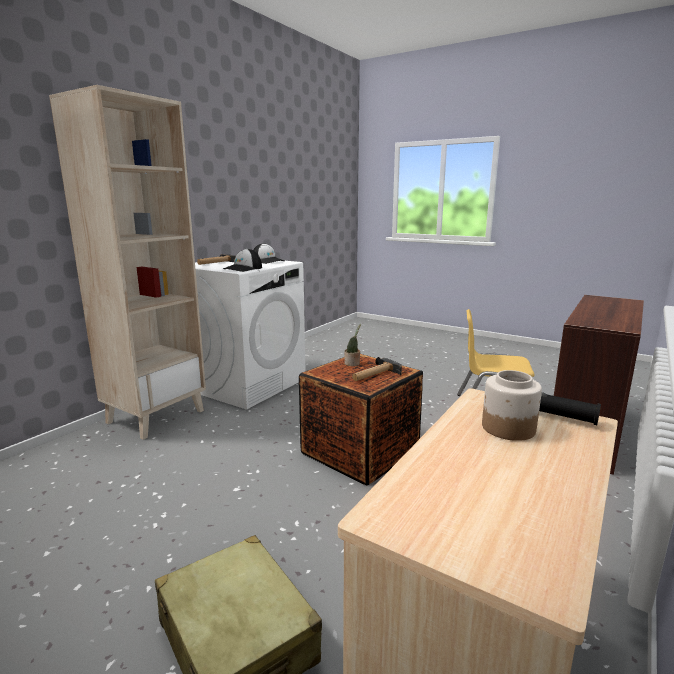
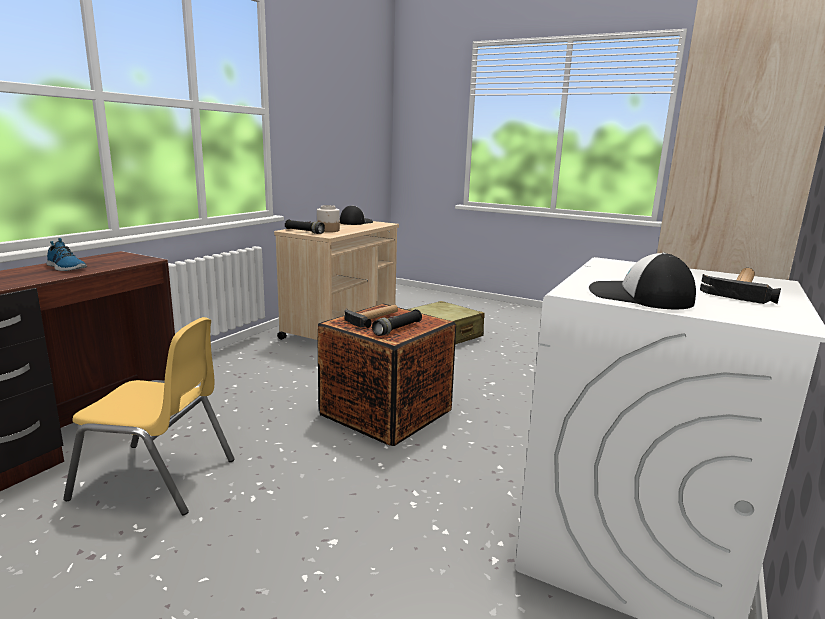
camera: 175 degrees right, 0 degrees up
(243, 269) = (617, 267): cap -> cap (355, 222)
(353, 364) = (397, 329): potted plant -> black flashlight
(608, 313) = (65, 267): none -> shoe

